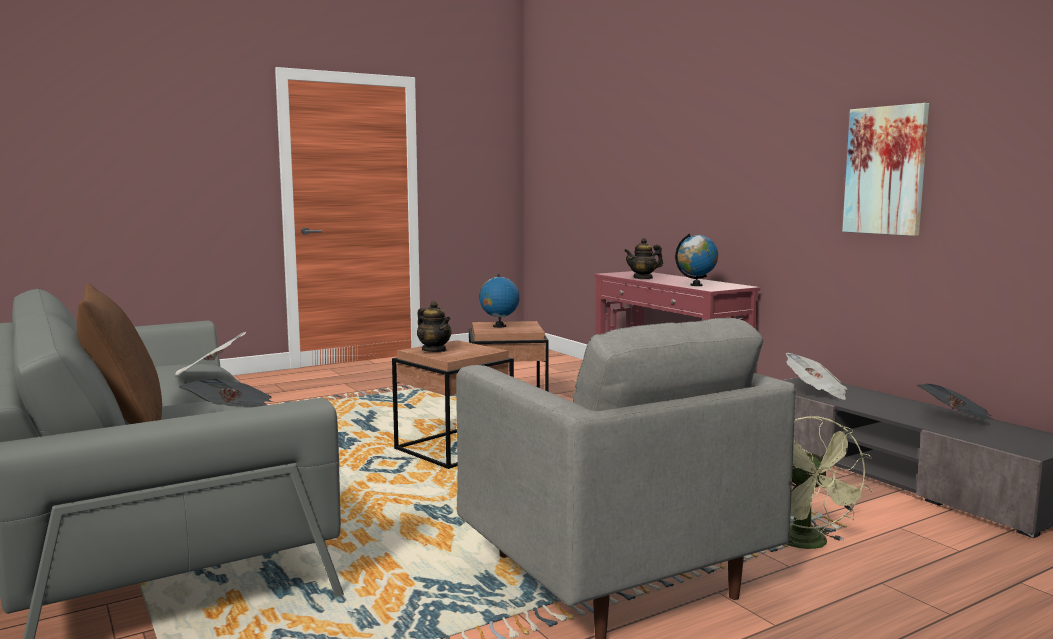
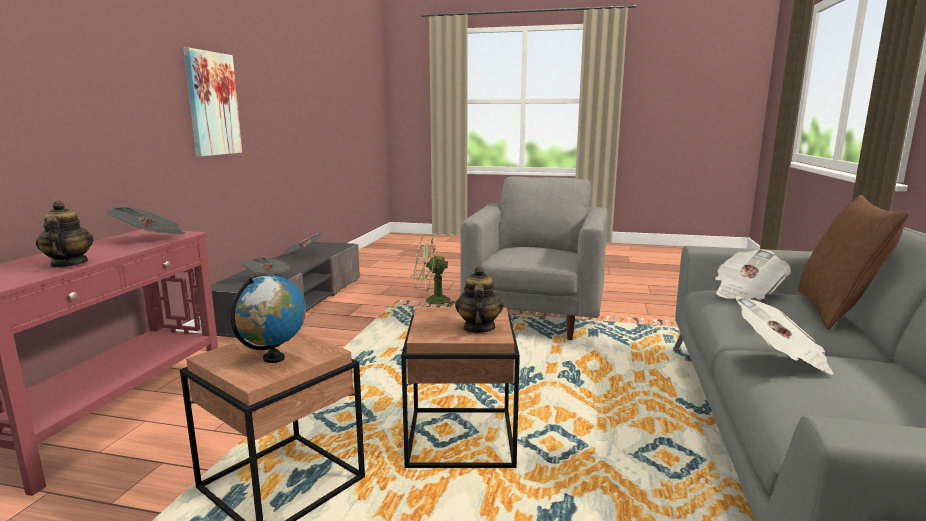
camera: 135 degrees left, 5 degrees up
(643, 278) = (68, 264): teapot -> teapot turned 135 degrees counterclockwise
(696, 285) = (152, 240): globe -> newspaper
(809, 544) = (431, 301): green fan -> green fan turned 135 degrees counterclockwise

